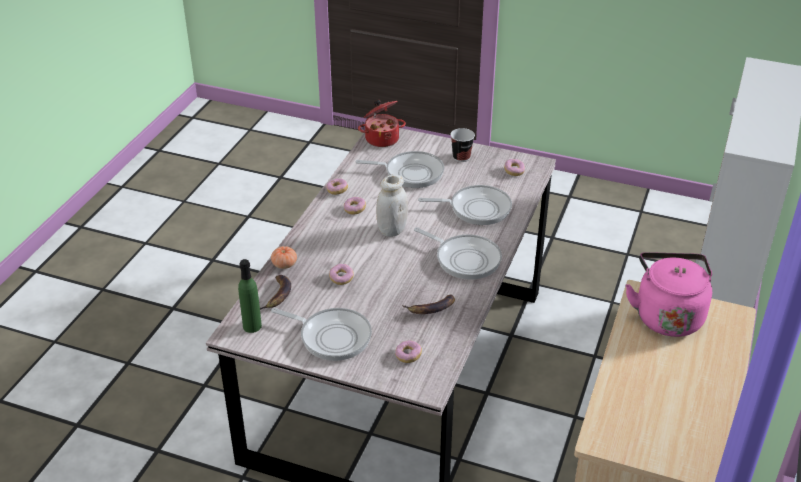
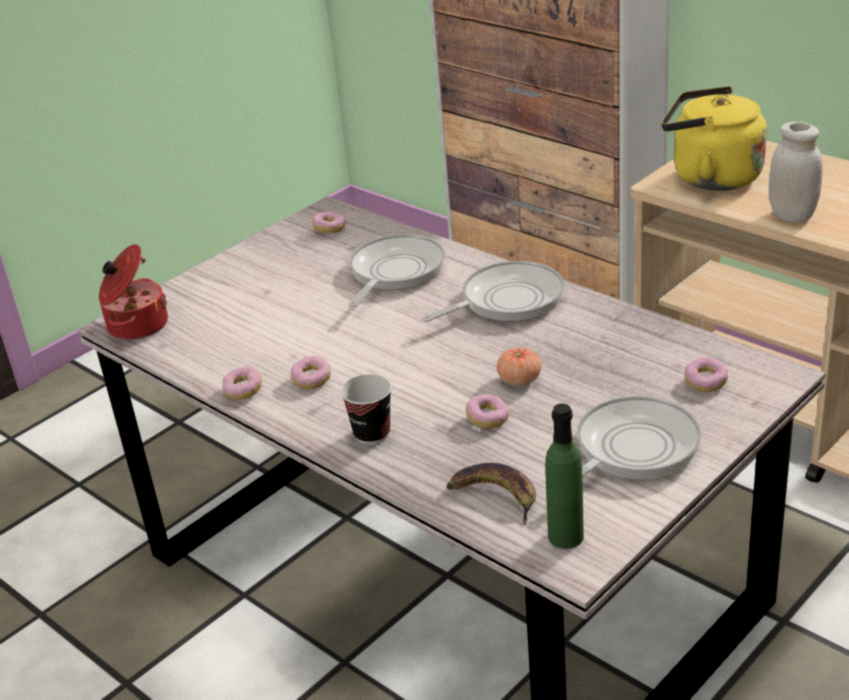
camera: 65 degrees left, 5 degrees down
(284, 264) = (412, 476): tomato -> tomato (519, 379)
(392, 230) = (393, 352): white jar -> white jar (792, 215)
(410, 173) = (257, 313): frying pan -> none
(431, 309) = (606, 346): banana -> none
(461, 157) = (257, 264): cup -> cup (372, 434)
(667, 315) = (710, 177): pink kettle -> yellow kettle

